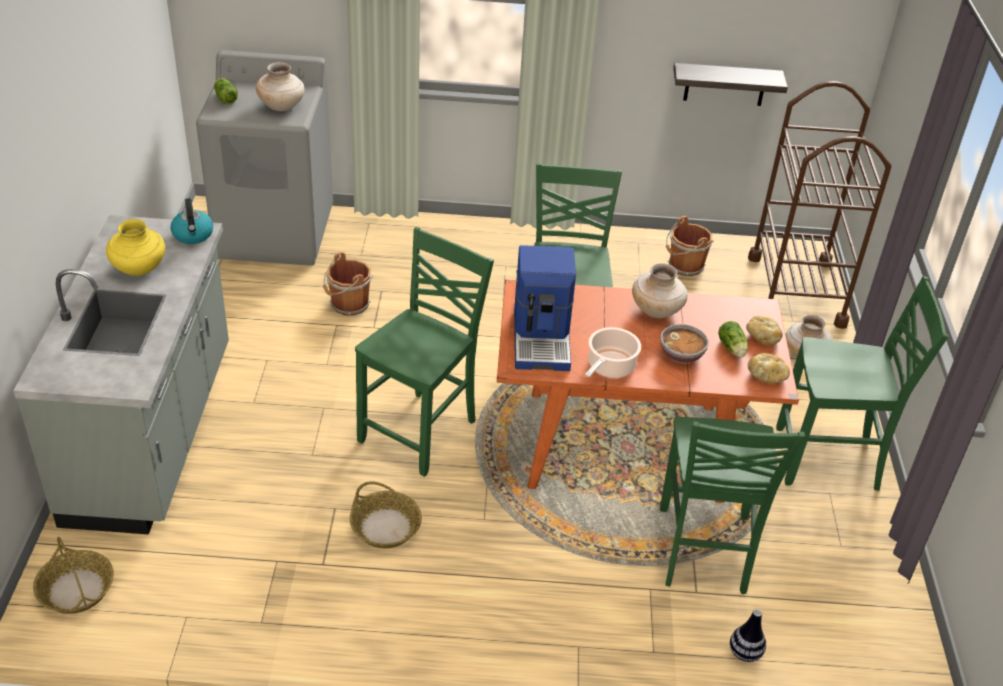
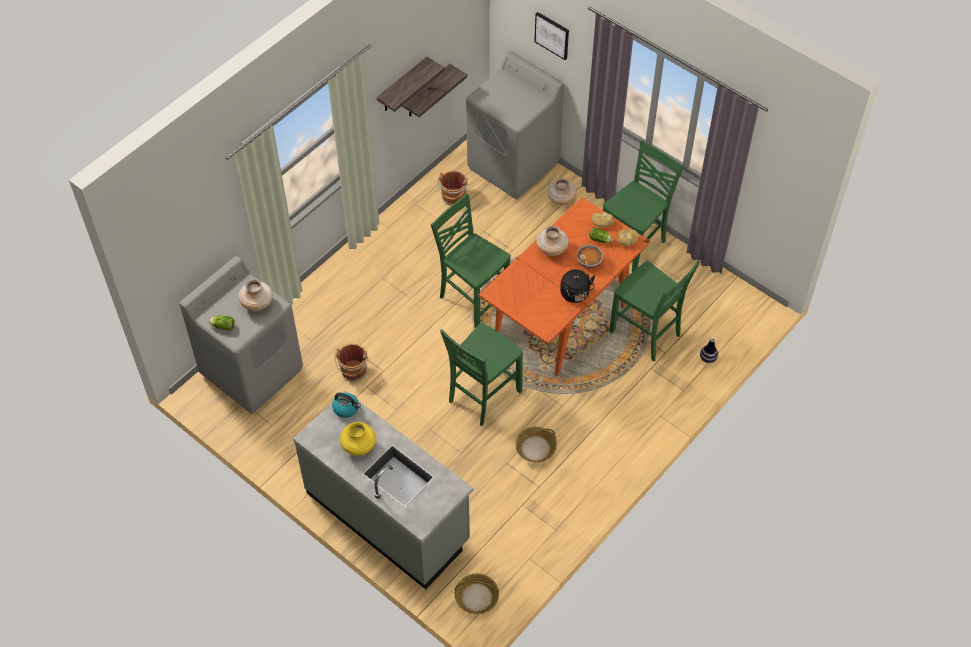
camera: 50 degrees left, 15 degrees up
(421, 431) = (482, 396): green chair -> green chair turned 120 degrees counterclockwise
(542, 338) = (535, 307): coffee machine -> none
(609, 367) = (576, 295): cooking pot -> black kettle
(684, 33) = (402, 86): none -> shelf
(796, 290) = (513, 165): brown cart -> grey washing machine
(922, 74) = (552, 35): none -> picture

